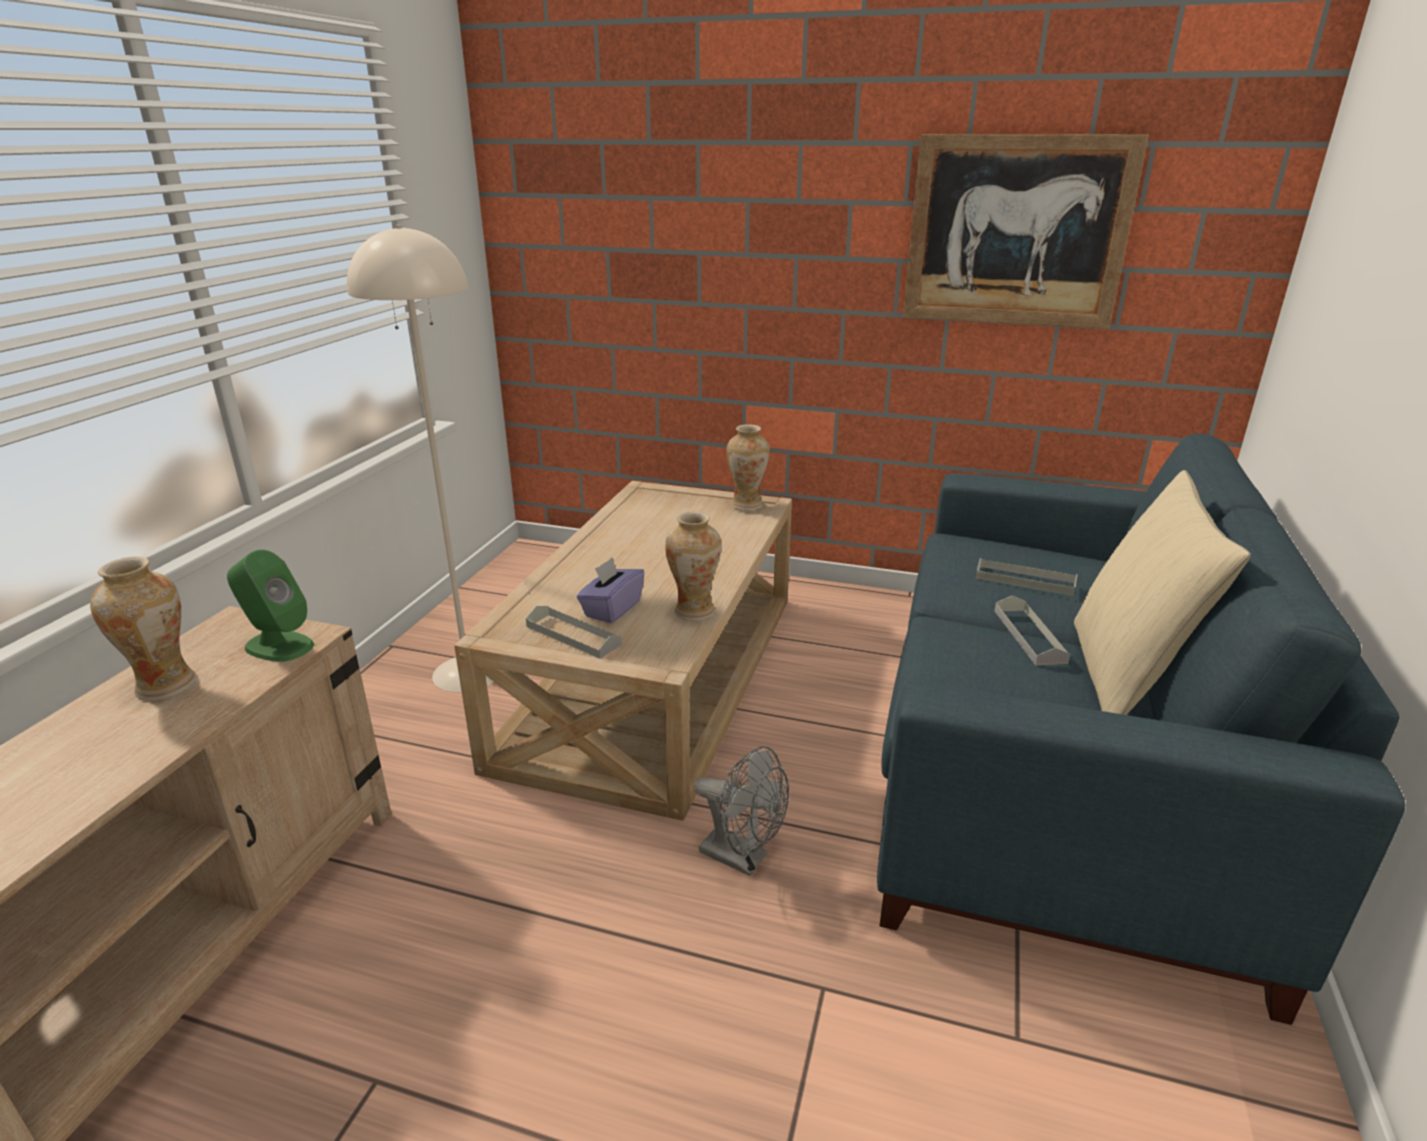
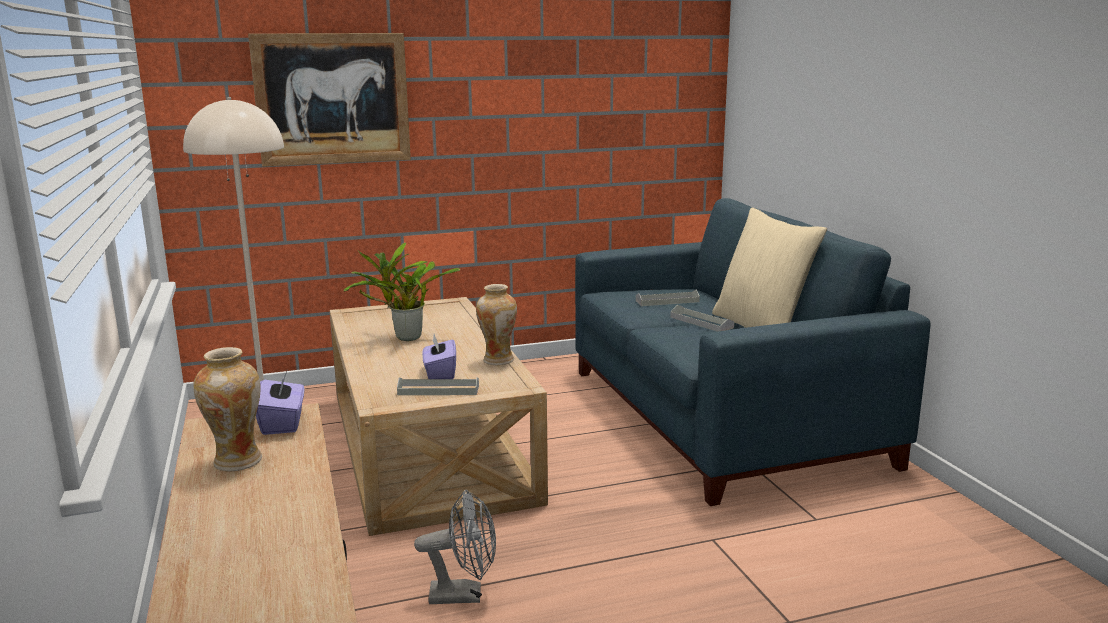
camera: 35 degrees left, 10 degrees down
(278, 646) = (283, 423): green speaker -> purple tissue box
(648, 542) = (404, 338): none -> potted plant
(743, 858) = (604, 507): grey fan -> grey fan (464, 594)
(746, 505) = (441, 305): vase -> none
(1016, 232) = (579, 92): picture -> picture (332, 99)

